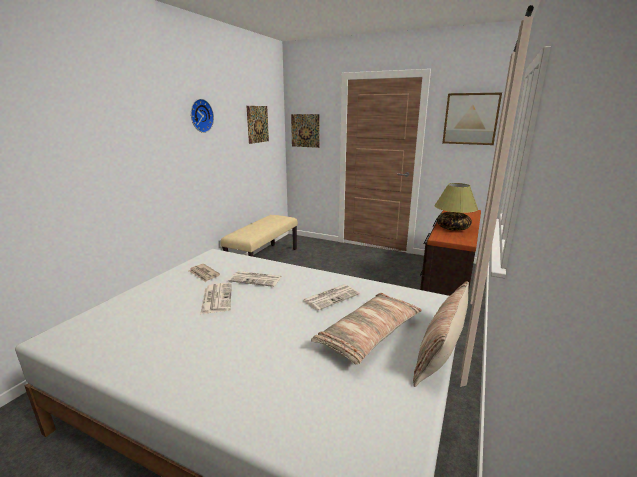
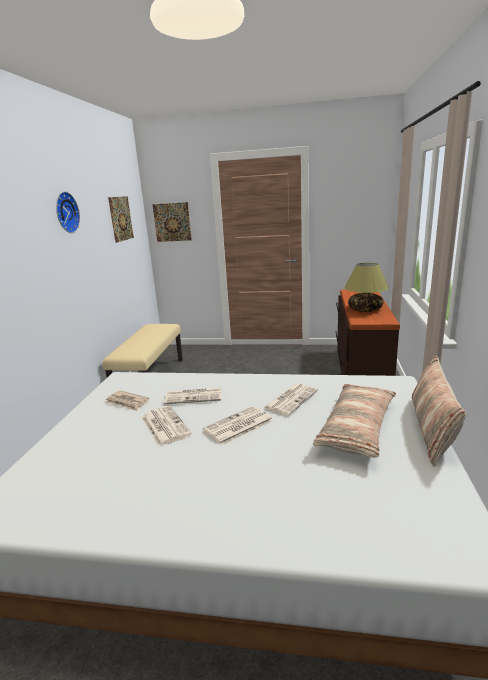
camera: 15 degrees left, 0 degrees up
(271, 311) = (238, 426): none -> newspaper
(470, 119) = (355, 196): picture -> none

